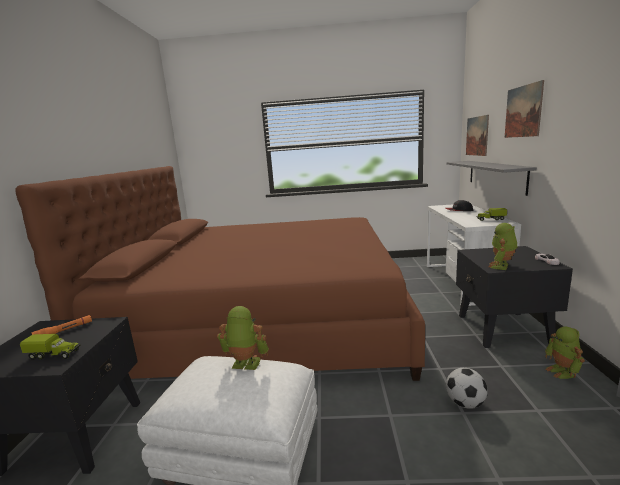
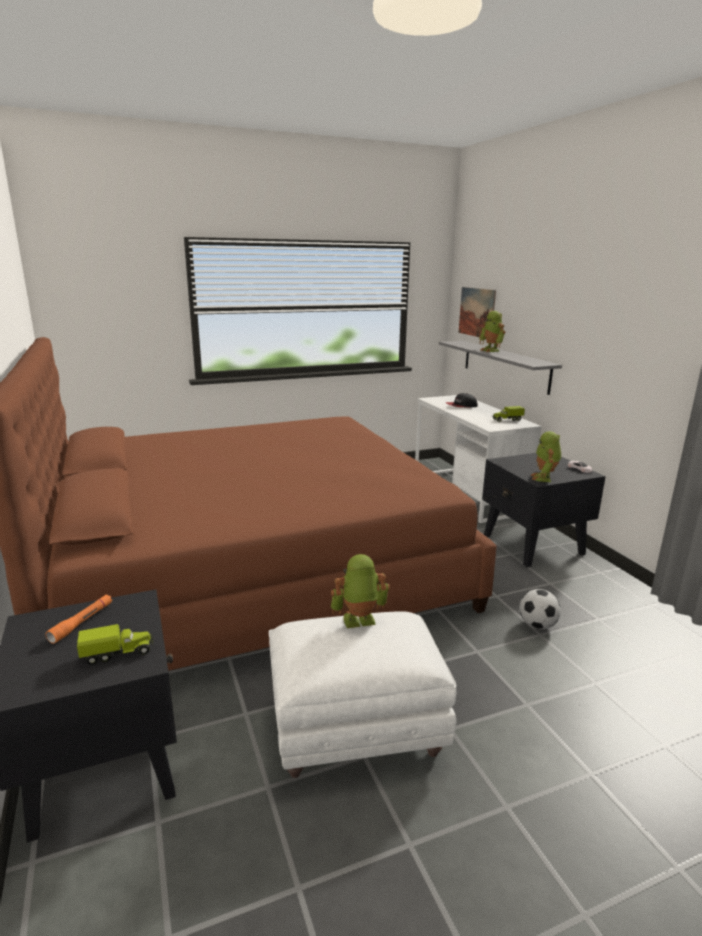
camera: 25 degrees left, 5 degrees up
(523, 111) = (545, 298): picture -> none
(562, 372) = (601, 580): toy robot -> toy robot (491, 350)

